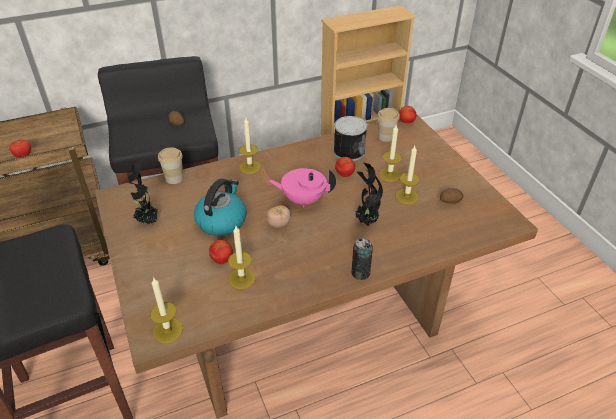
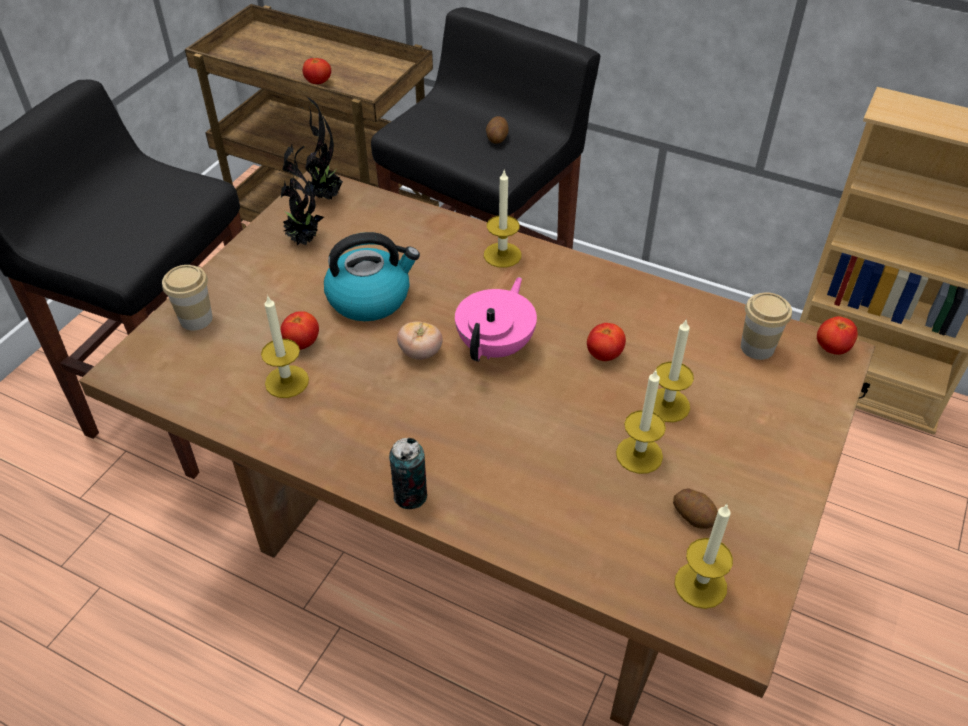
camera: 50 degrees right, 5 degrees up
(168, 330) = (148, 373): candle -> candle (700, 585)
(174, 178) = (402, 208): cup -> cup (196, 319)
(303, 200) = (496, 346): pink teapot -> pink teapot turned 60 degrees clockwise
(348, 151) = (663, 327): can -> none
(365, 221) = (524, 438): potted plant -> potted plant (326, 196)

